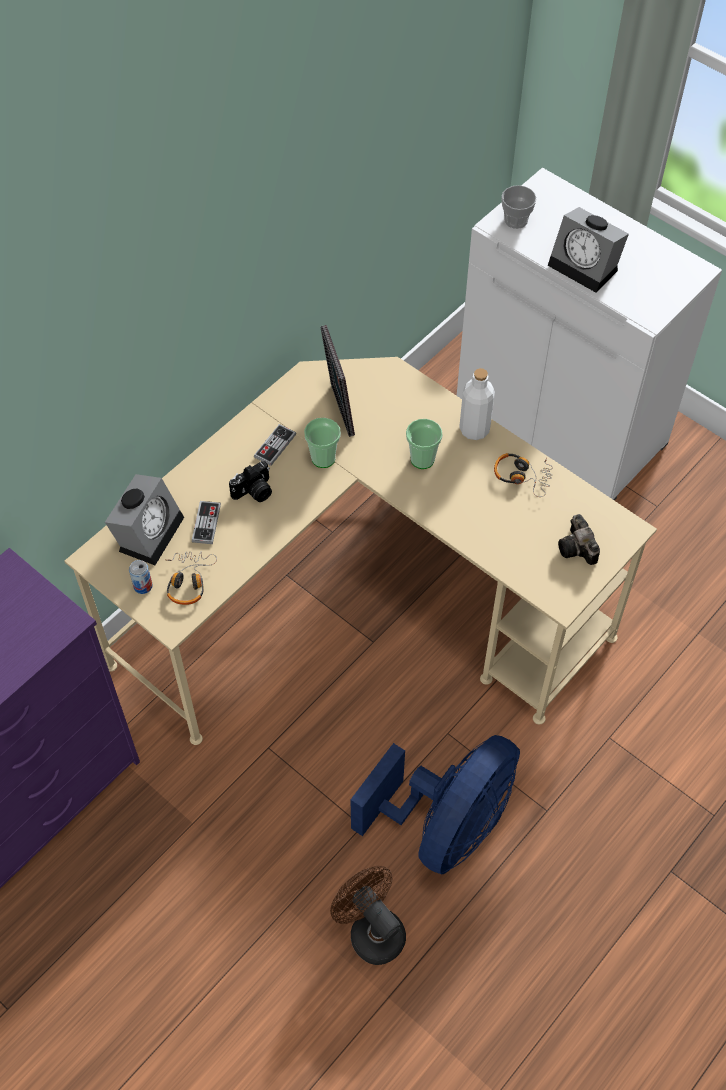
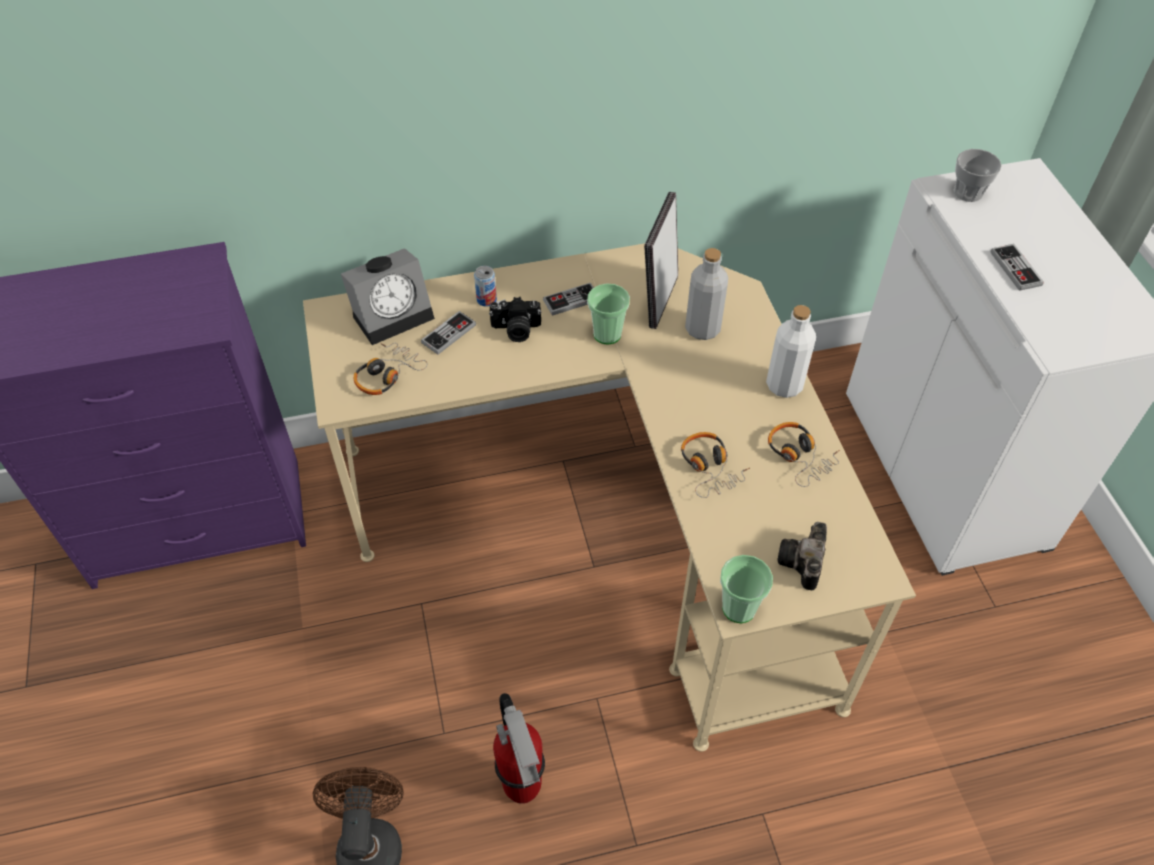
camera: 35 degrees right, 5 degrees down
(143, 586) = (345, 357): can -> can (486, 300)
(387, 417) = (702, 329): none -> grey bottle
(422, 459) = (705, 385): cup -> cup (739, 608)
(446, 825) = (523, 788): blue fan -> fire extinguisher
(472, 518) = (710, 468): none -> headphones
(586, 267) = (1015, 269): alarm clock -> game controller

